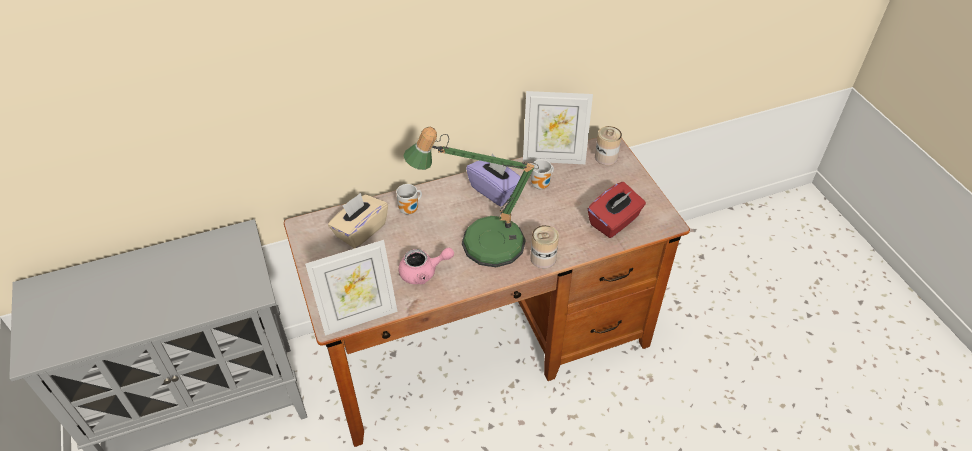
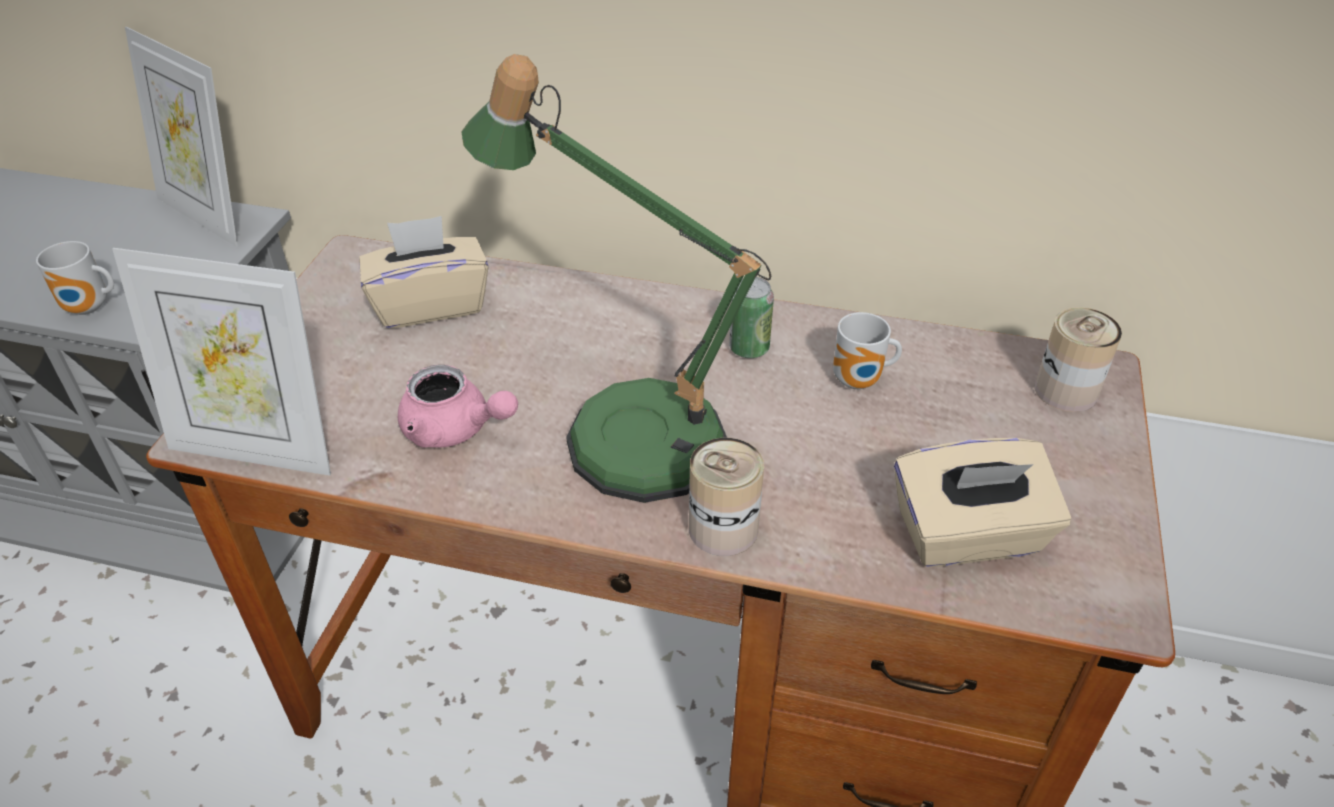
camera: 35 degrees right, 5 degrees down
(410, 210) = (552, 310): mug -> mug (90, 308)
(495, 190) = (749, 348): purple tissue box -> can
(554, 158) = (936, 342): picture frame -> picture frame (208, 215)
(614, 222) = (969, 536): red tissue box -> beige tissue box

